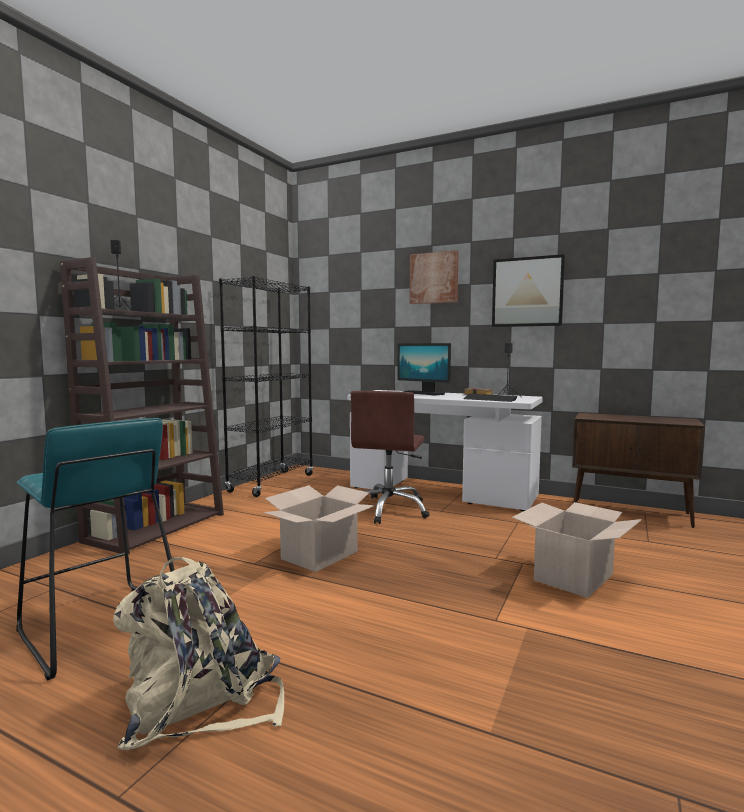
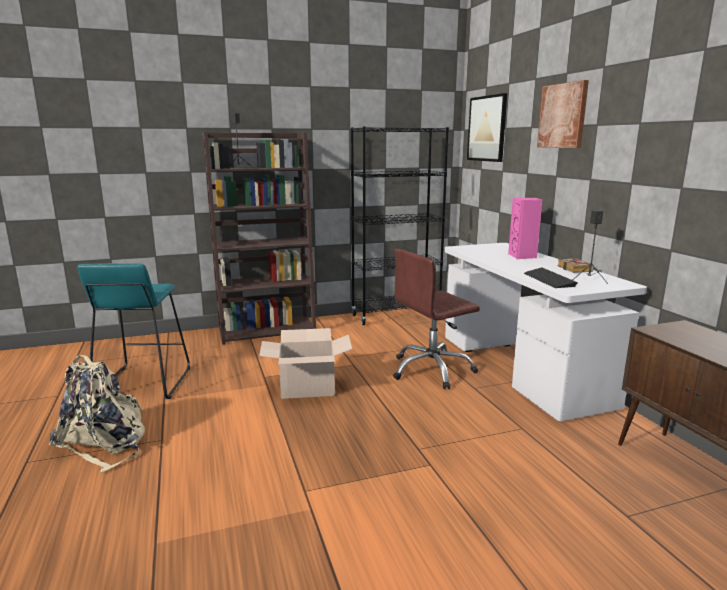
camera: 45 degrees right, 10 degrees up
(423, 393) = (522, 256): monitor -> pink speaker
(527, 292) = (653, 139): picture -> picture (487, 128)
(574, 577) = (442, 500): cardboard box -> none

